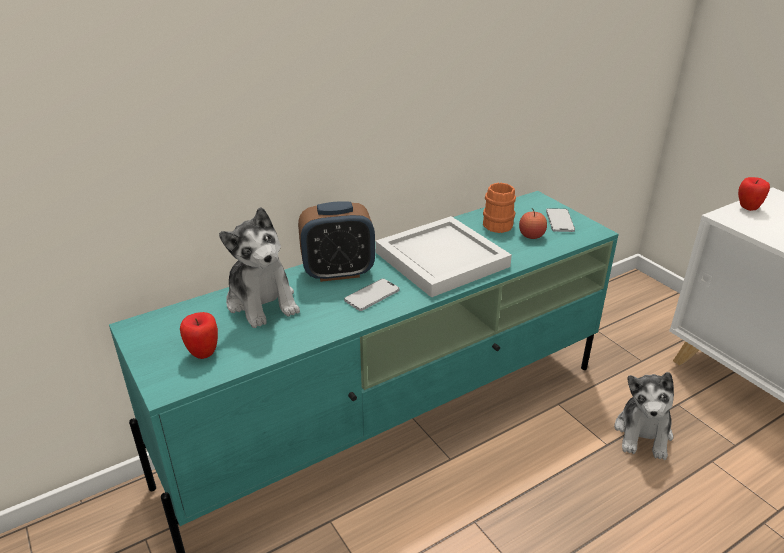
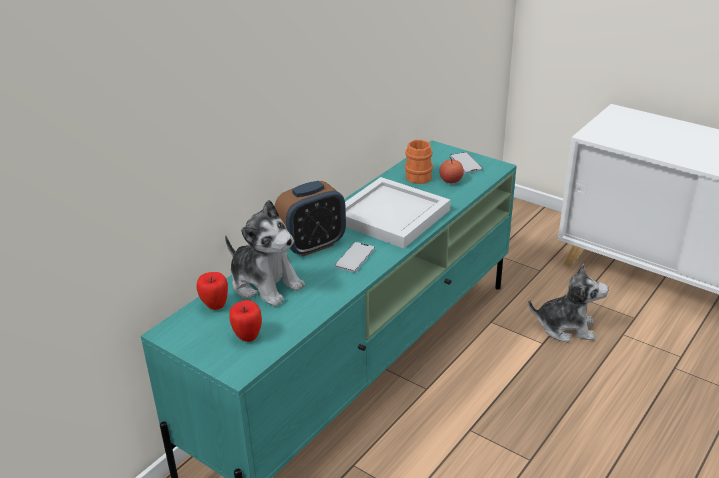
camera: 20 degrees left, 0 degrees up
(643, 433) = (565, 327): plush toy -> plush toy turned 75 degrees counterclockwise
(748, 208) = (602, 125): apple -> apple (215, 306)

